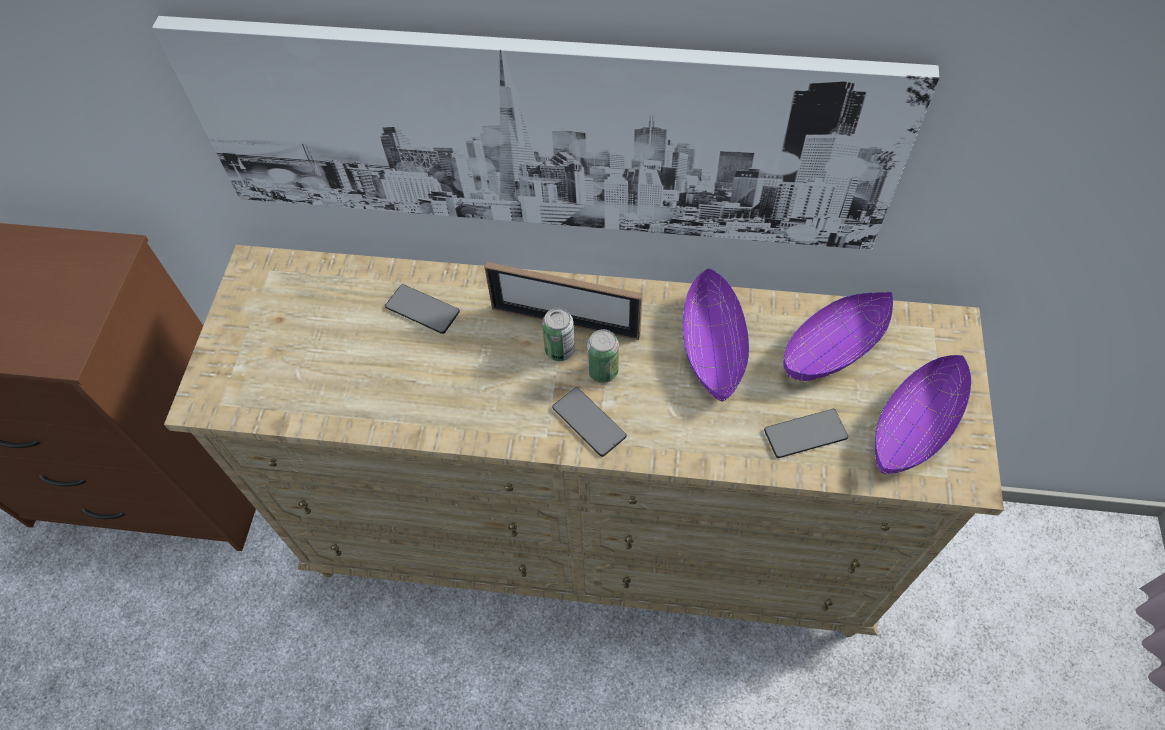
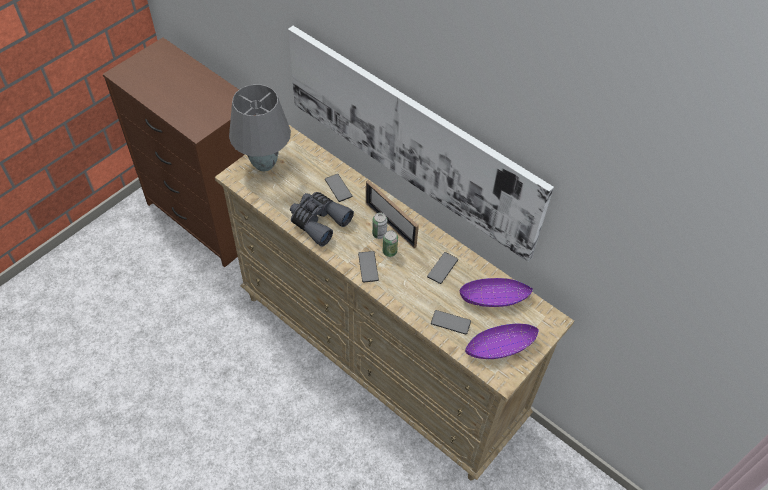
camera: 30 degrees right, 5 degrees down
(247, 343) = (263, 164): none -> grey table lamp
(434, 391) = (318, 221): none -> grey binoculars
(713, 346) = (442, 268): purple bowl -> phone

